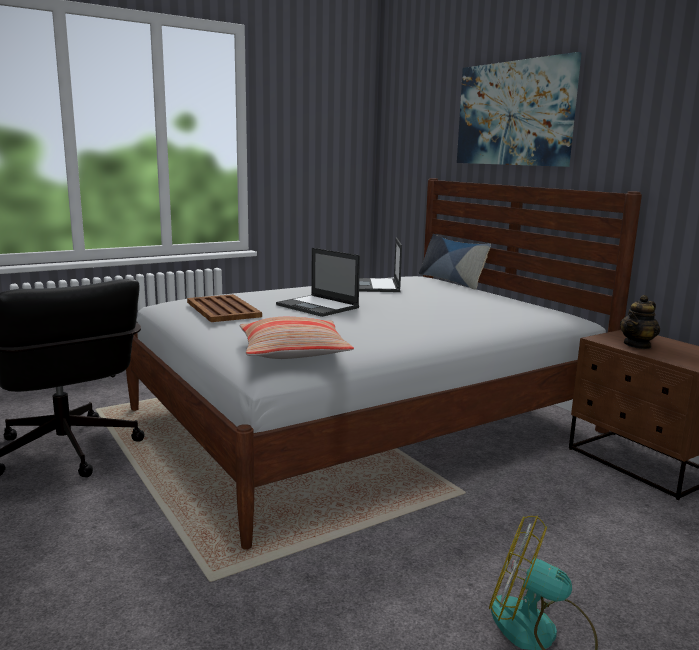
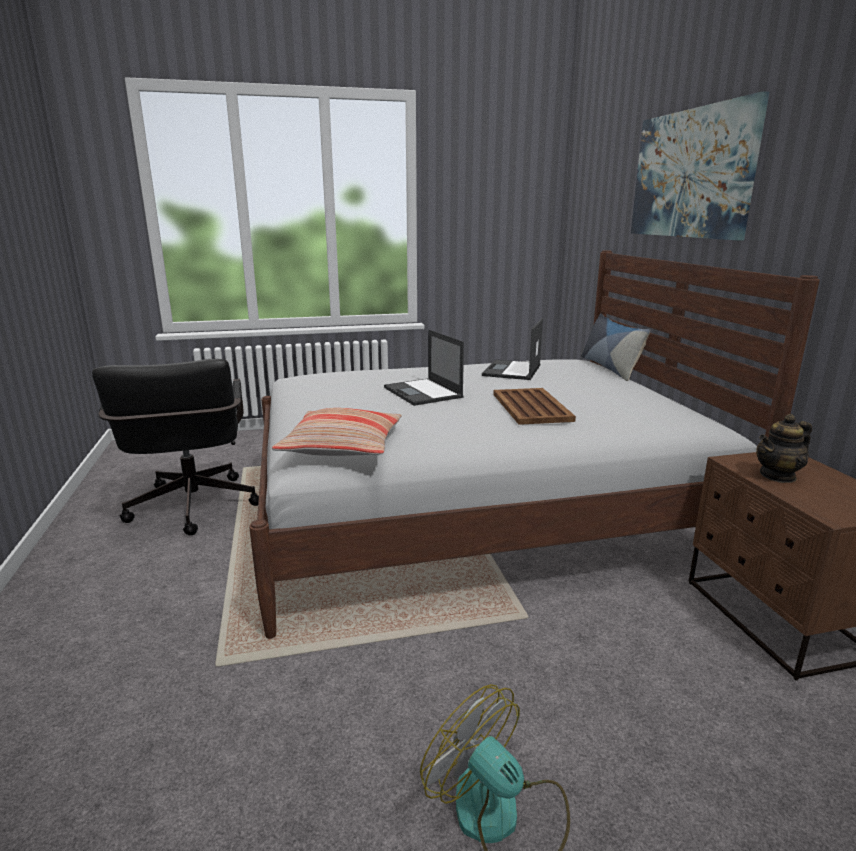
camera: 20 degrees right, 5 degrees up
(223, 309) = (329, 389): brown tray -> brown tray (531, 407)

